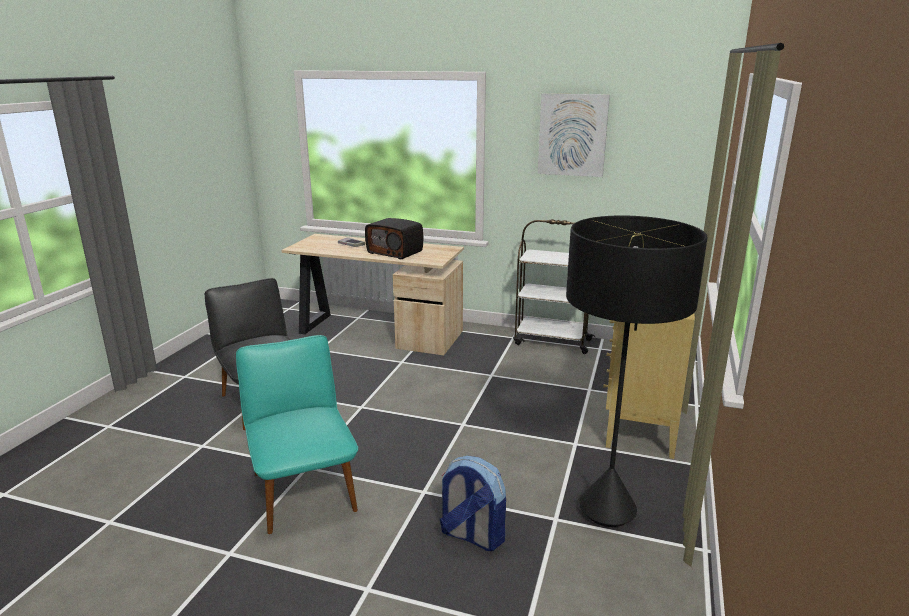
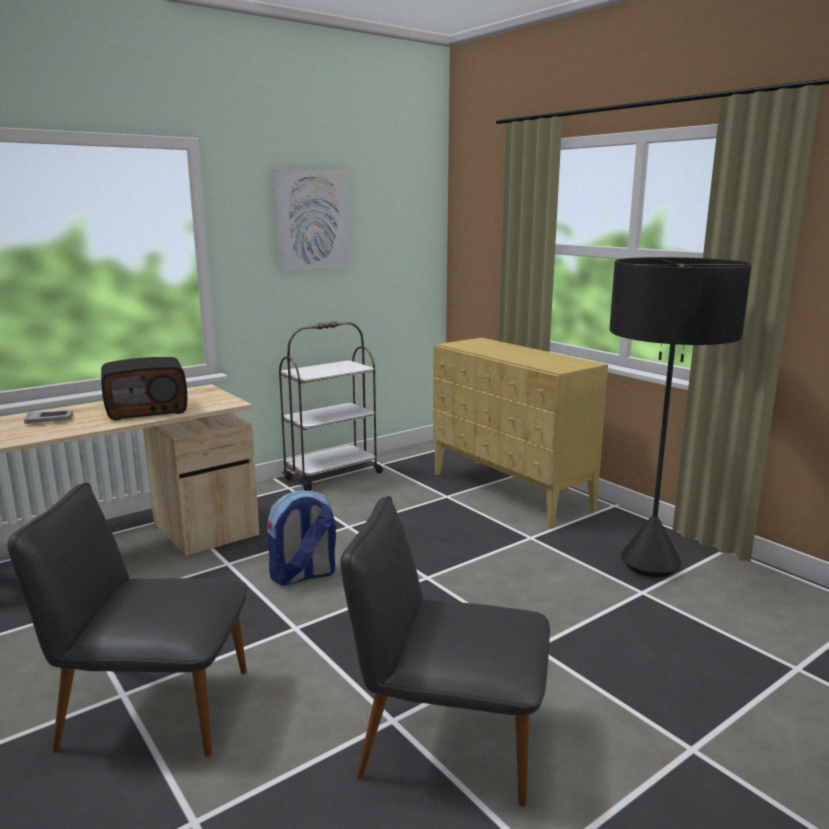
camera: 55 degrees left, 5 degrees down
(304, 491) = (450, 741): turquoise chair -> black chair
(471, 535) = (637, 646): backpack -> backpack (303, 575)

